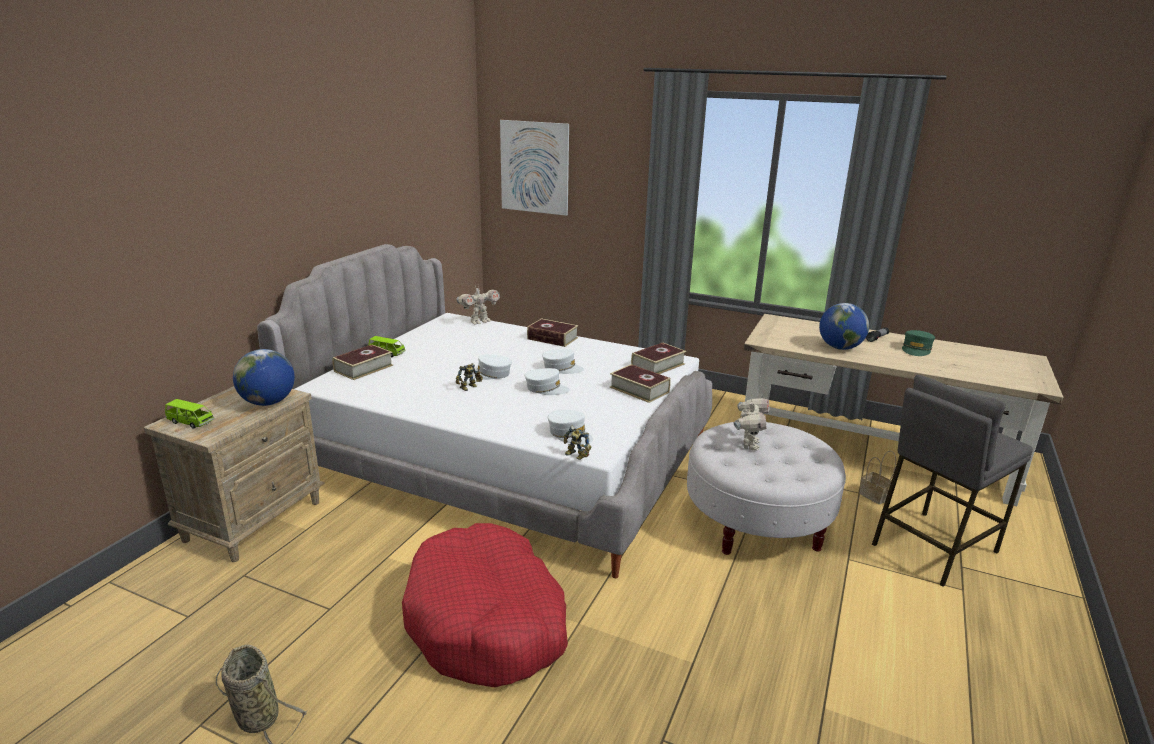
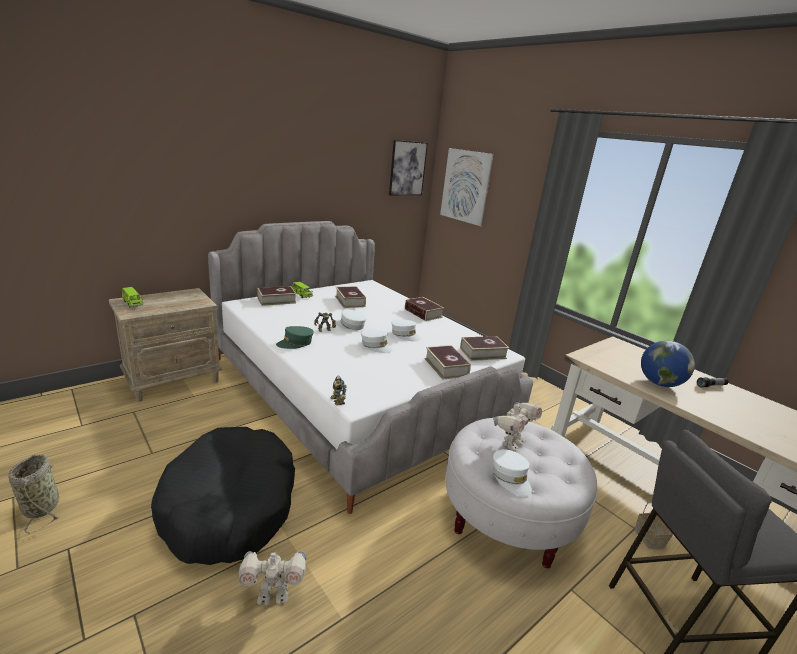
camera: 25 degrees right, 0 degrees up
(268, 402) = (187, 304): globe -> none
(453, 154) = (407, 168): none -> picture
(455, 346) = (350, 301): none -> book
(479, 322) = (385, 290): toy robot -> toy robot (273, 594)
(487, 621) = (230, 506): red dog bed -> black dog bed
(569, 434) = (352, 384): white cap -> white cap (510, 478)
(916, 349) = (749, 408): green cap -> green cap (295, 343)

